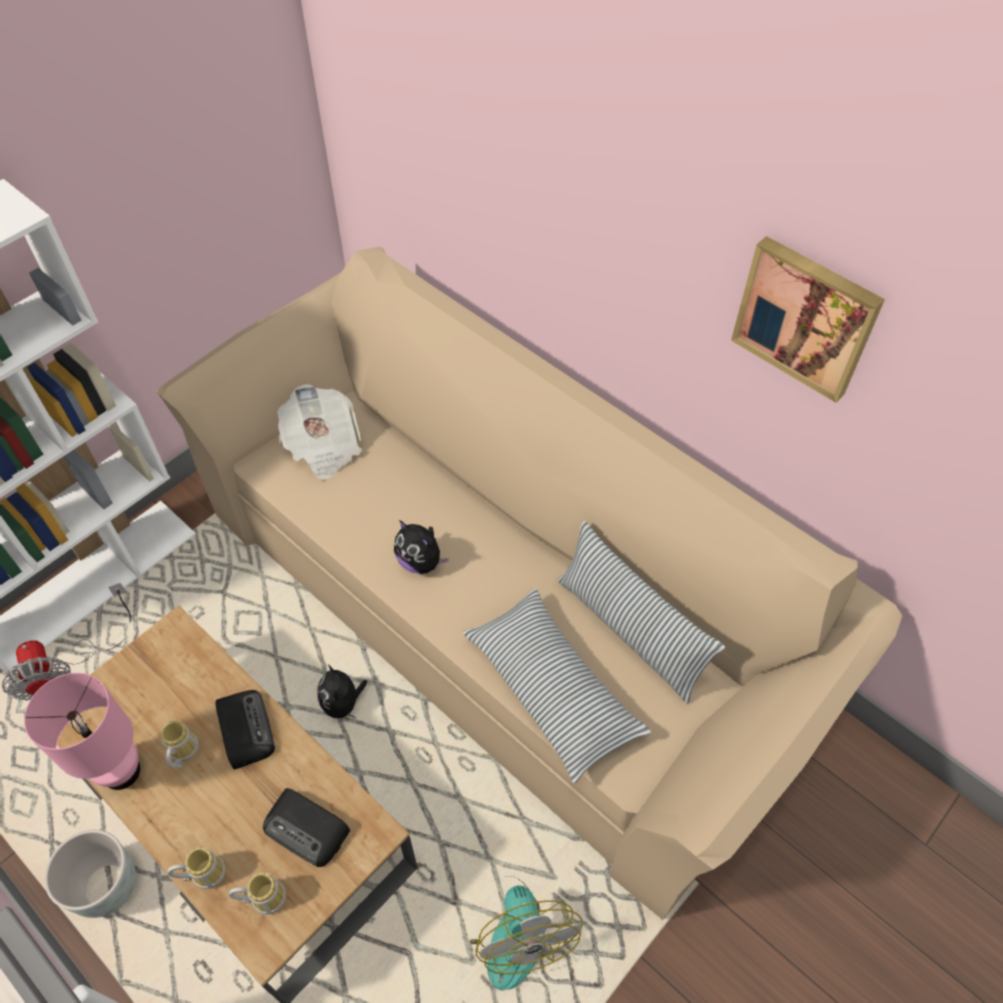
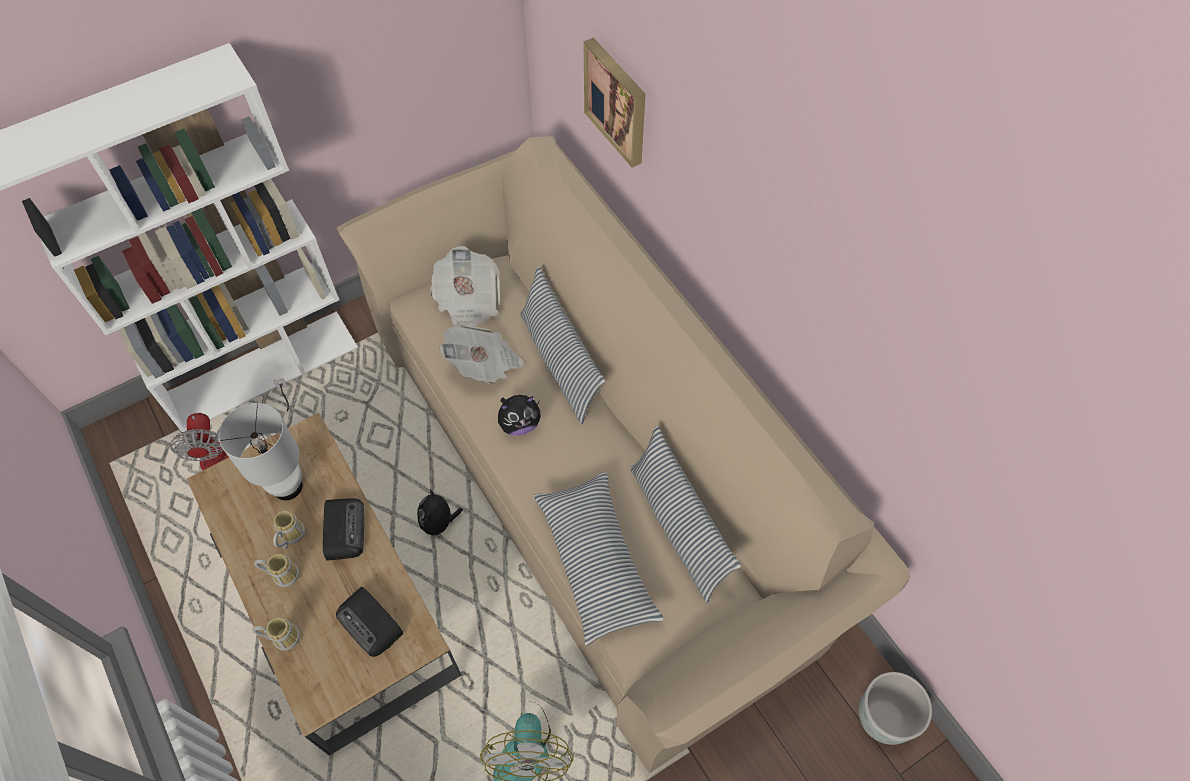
camera: 15 degrees right, 5 degrees up
(108, 886) = (219, 624): grey planter -> grey planter (884, 718)
(121, 771) = (240, 539): pink table lamp -> none
(164, 698) = (287, 487): none -> white table lamp
(264, 897) = (323, 668): mug -> mug (283, 573)
(361, 507) = (484, 364): none -> newspaper
(421, 562) = (519, 424): plush toy -> plush toy turned 75 degrees counterclockwise
(445, 488) = (560, 363): none -> pillow
(806, 317) = (859, 307): picture -> picture (617, 101)

